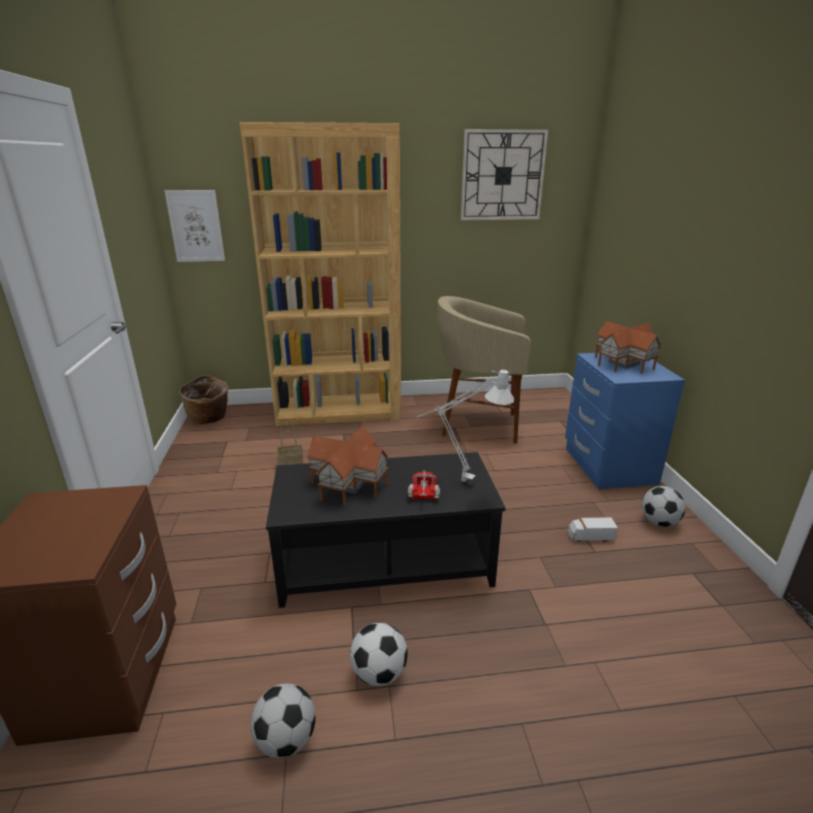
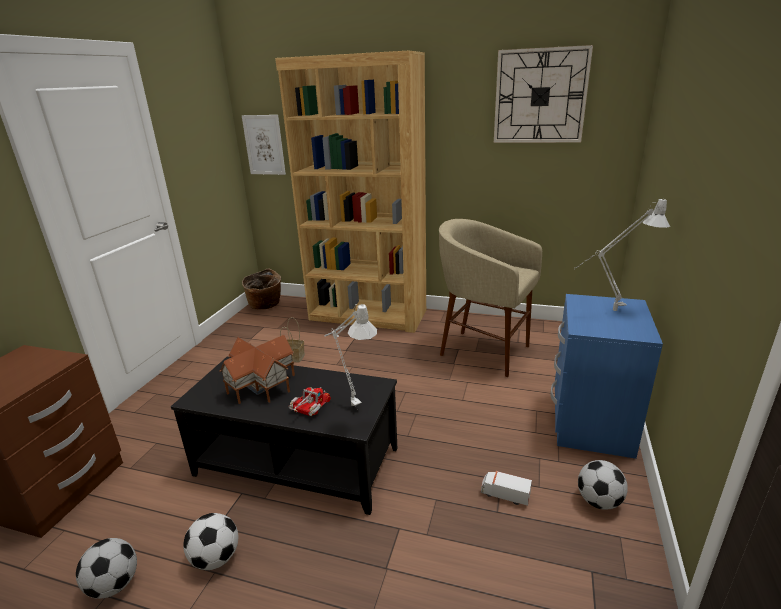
camera: 25 degrees right, 0 degrees up
(625, 363) = (609, 312): toy house -> grey table lamp

